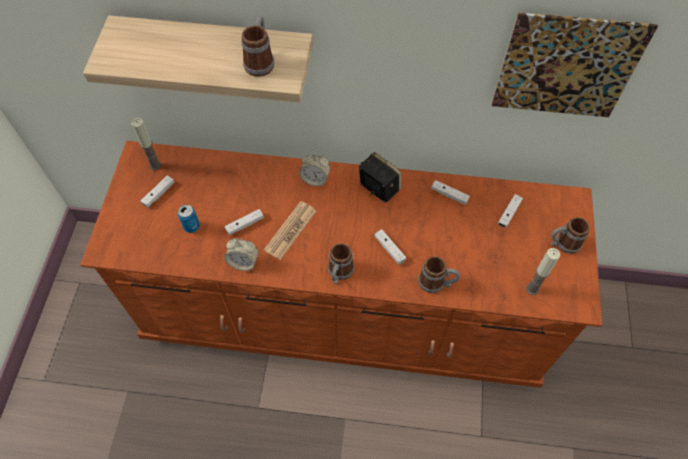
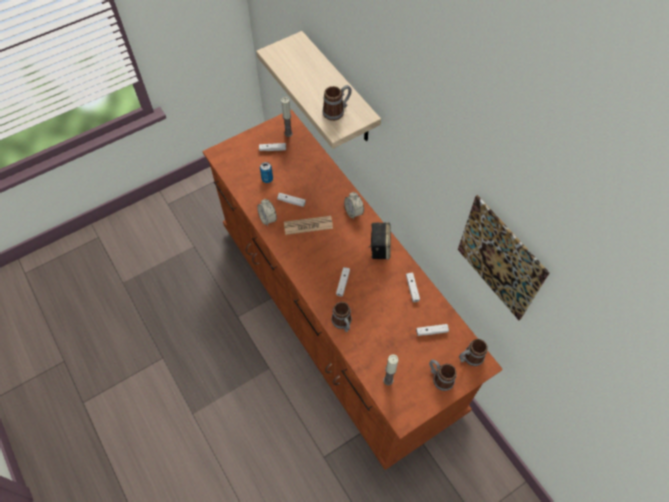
camera: 50 degrees right, 0 degrees up
(339, 273) = (303, 269): mug -> mug (469, 358)

